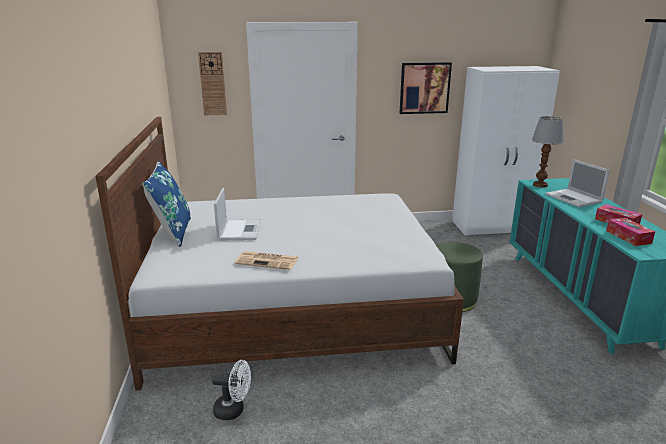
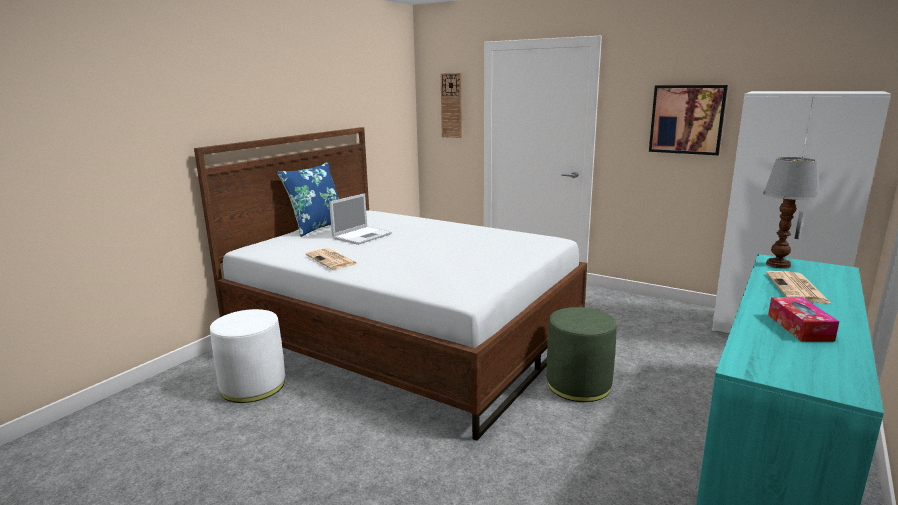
camera: 40 degrees right, 5 degrees down
(234, 410) = (253, 386): white fan -> white ottoman
(574, 198) = (797, 288): laptop -> newspaper
(628, 237) = (771, 346): tissue box -> none

